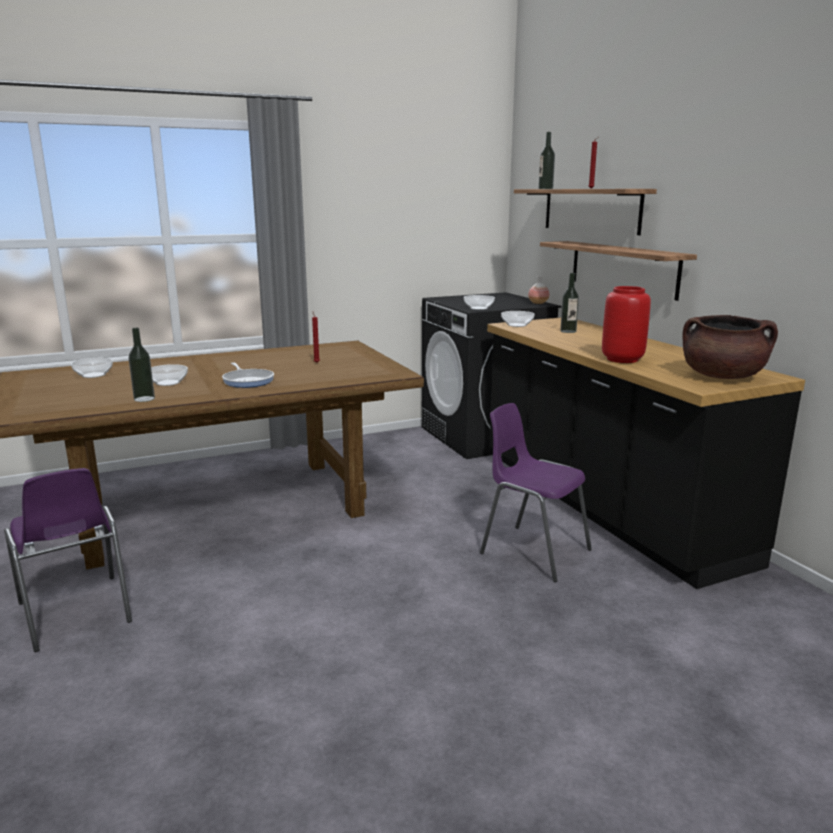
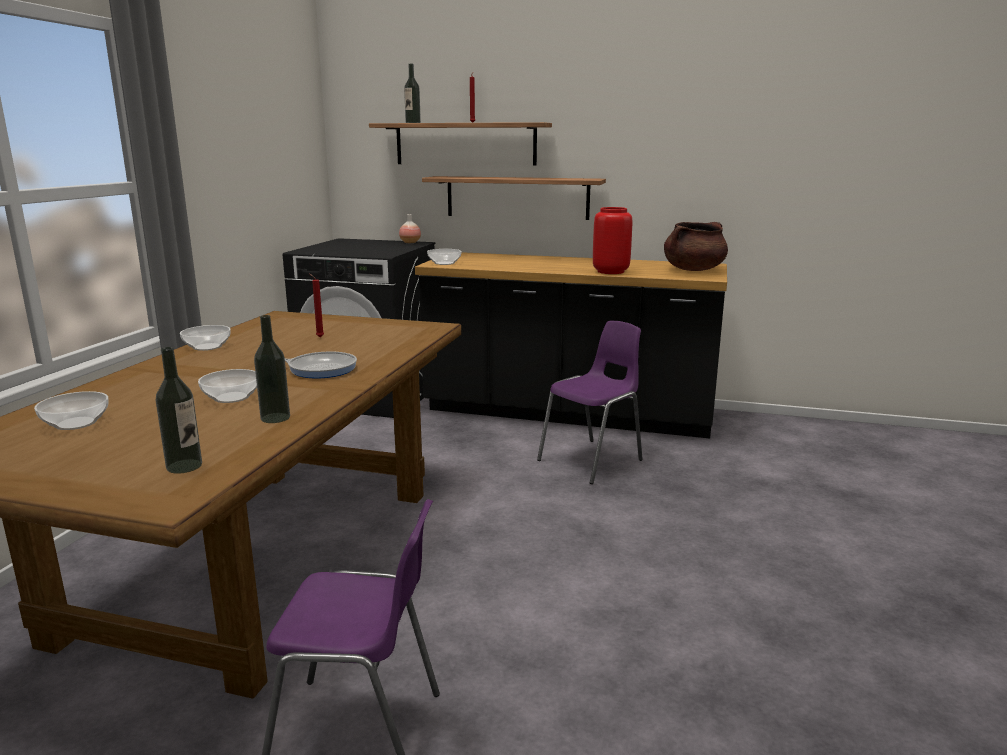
camera: 50 degrees left, 0 degrees up
(479, 308) = (383, 253): bowl -> bowl (208, 347)
(532, 551) = (593, 460): purple chair -> purple chair turned 150 degrees clockwise
(568, 331) = (499, 261): bottle -> bottle (184, 466)

